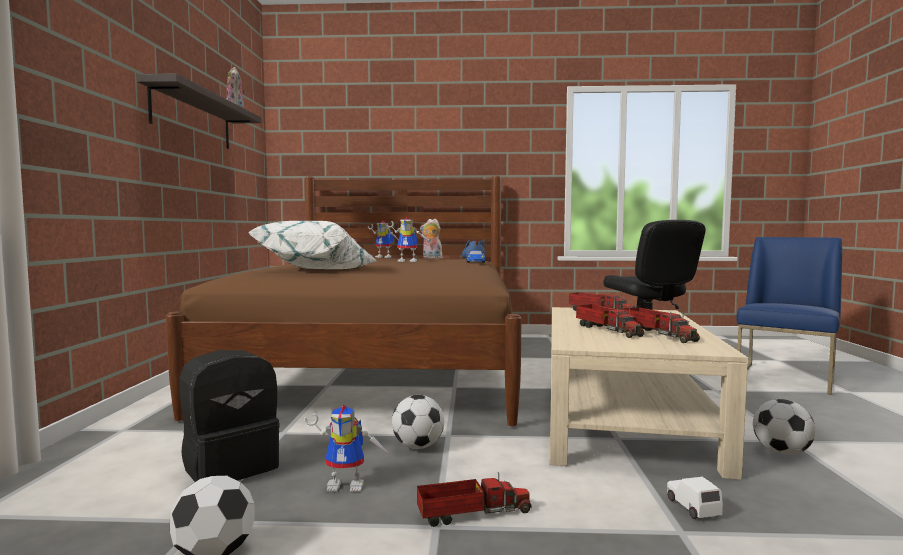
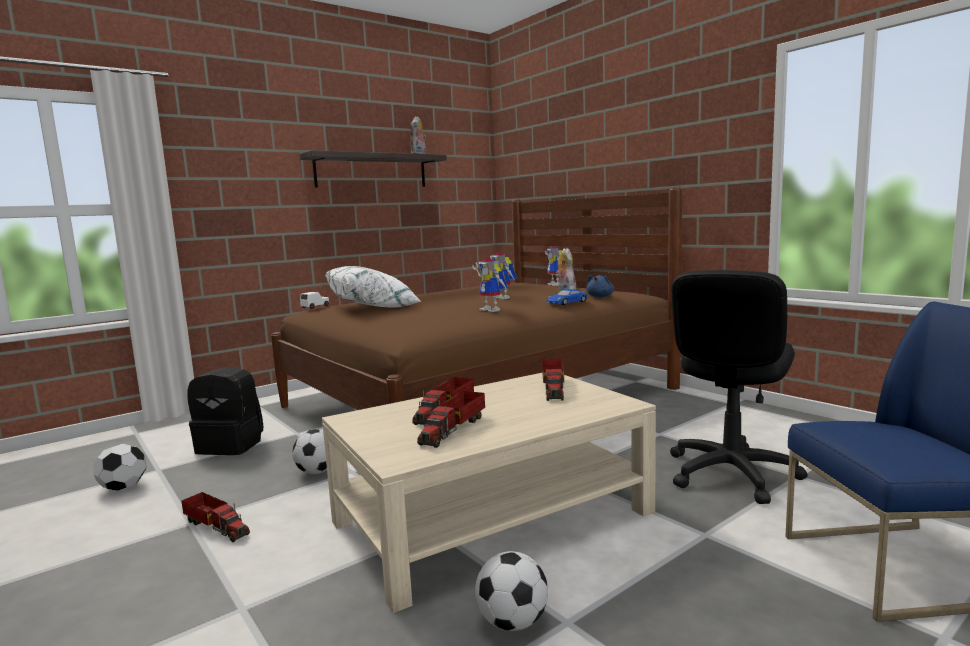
camera: 50 degrees right, 5 degrees up
(349, 485) = (232, 480): toy robot -> toy robot (493, 310)
(692, 508) = (297, 602): white toy car -> white toy car (315, 307)

